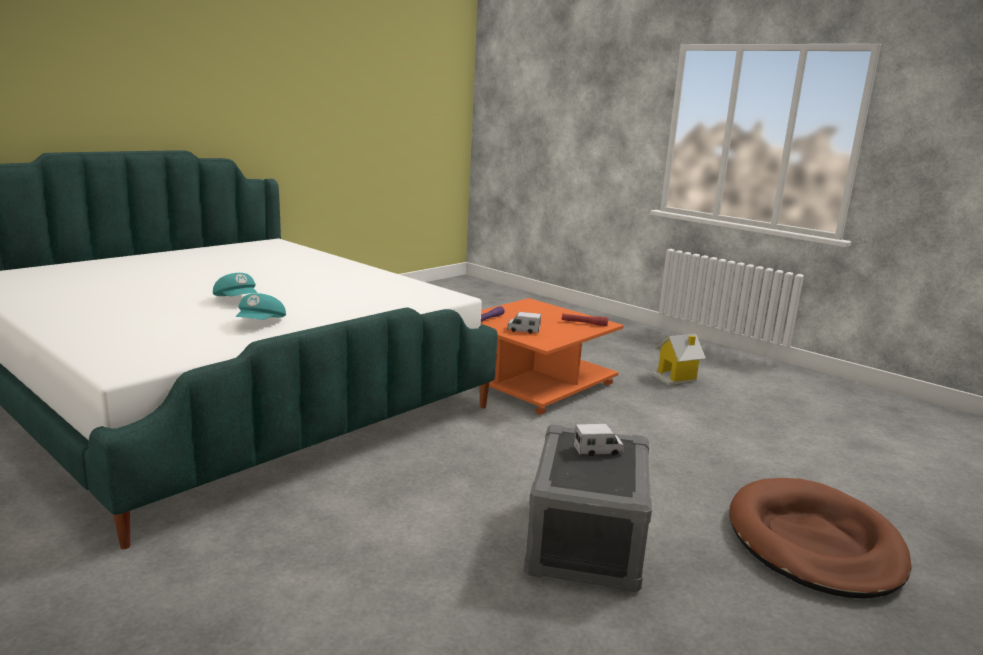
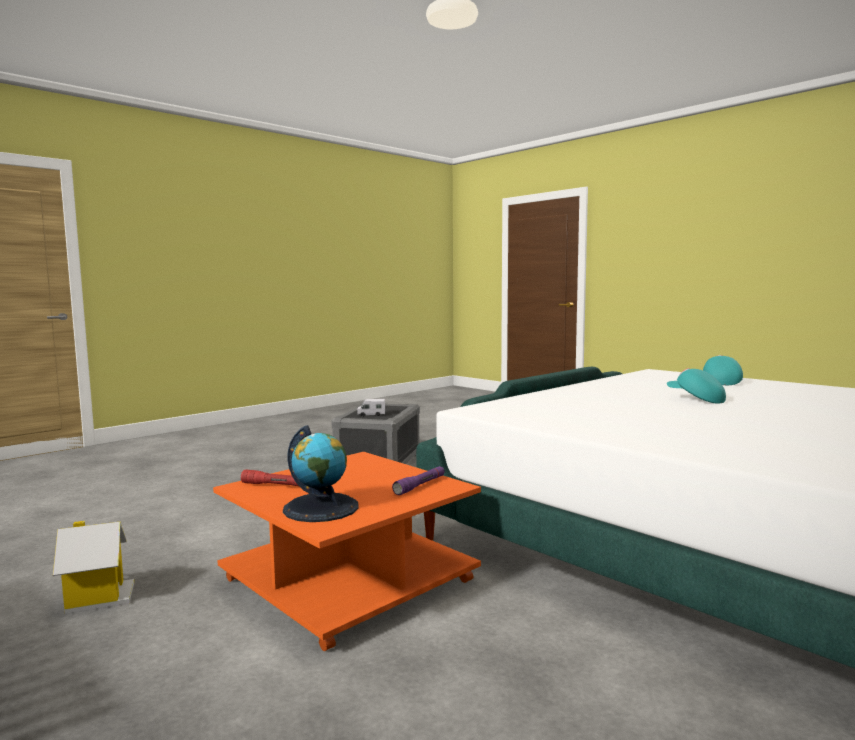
camera: 175 degrees left, 10 degrees down
(261, 323) = (628, 387): turquoise cap -> turquoise cap (720, 382)
(523, 330) = (376, 471): toy truck -> none
(540, 310) = (321, 508): none -> globe
(814, 543) = (239, 463): brown dog bed -> none

